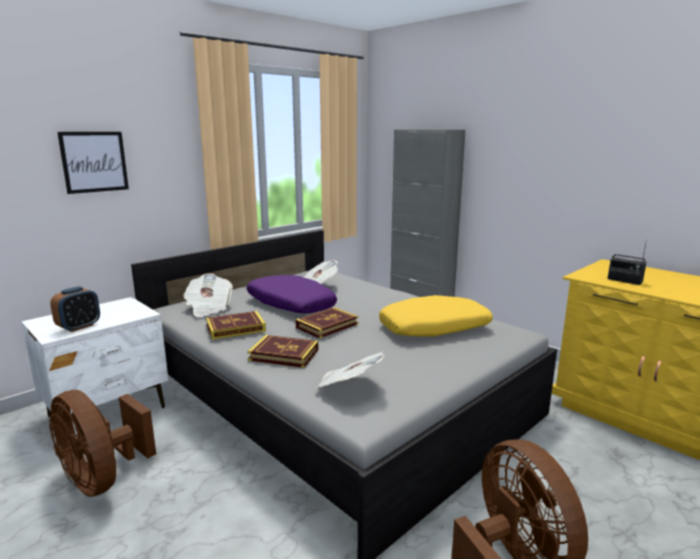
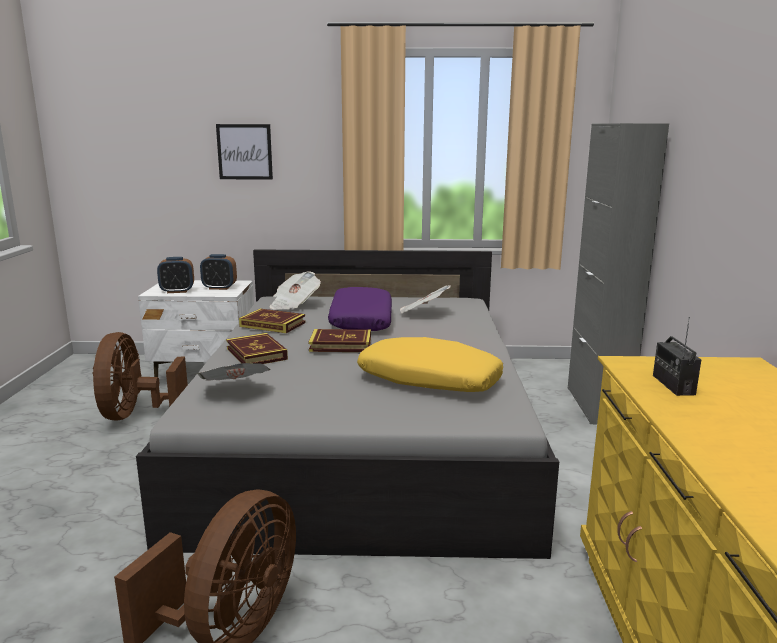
camera: 45 degrees right, 0 degrees up
(118, 311) = (219, 288): none -> alarm clock

